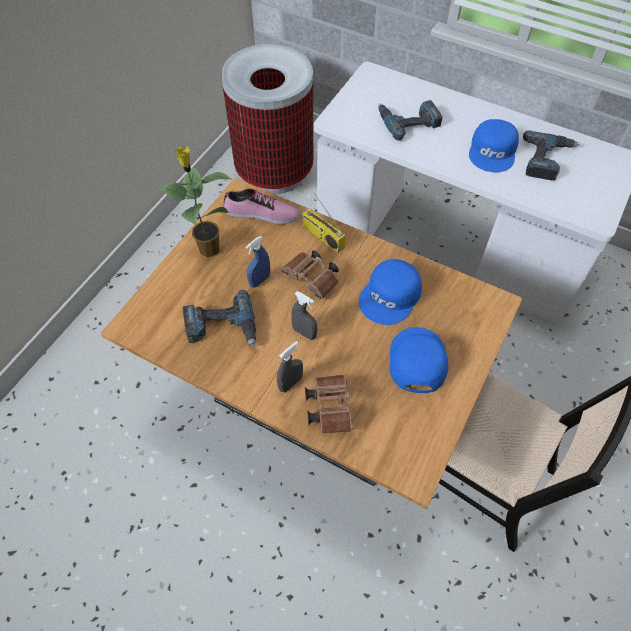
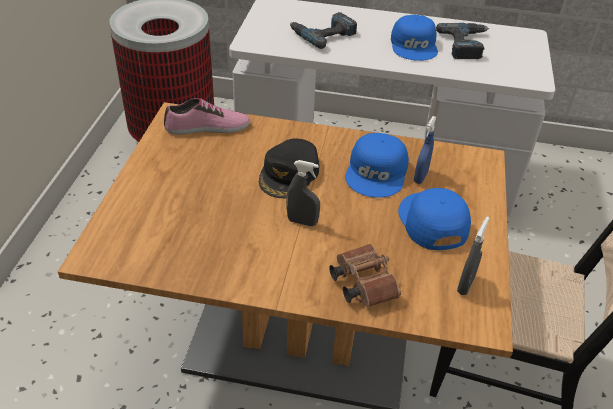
camera: 20 degrees left, 15 degrees down
(208, 248) = (160, 166): potted plant -> none
(221, 328) = (206, 236): power drill -> none
(259, 280) = (231, 185): blue spray bottle -> blue spray bottle (420, 177)
(290, 383) = (308, 271): grey spray bottle -> grey spray bottle (465, 285)
(313, 280) = (289, 174): brown binoculars -> black cap
(322, 236) = (281, 136): radio -> none

